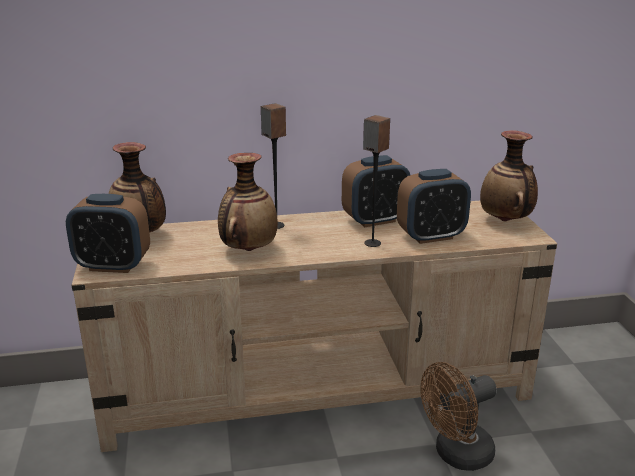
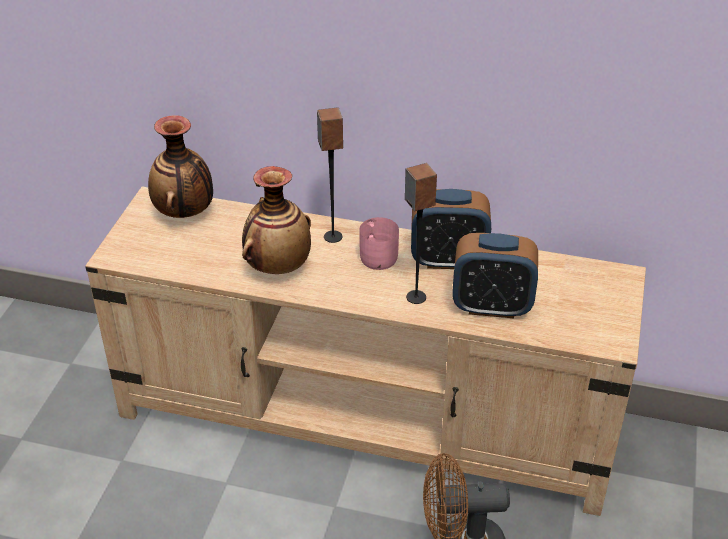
camera: 25 degrees right, 15 degrees up
(113, 266) = (135, 251): alarm clock -> none
(320, 227) = (377, 254): none -> pink mug
(506, 220) = (606, 306): vase -> none

